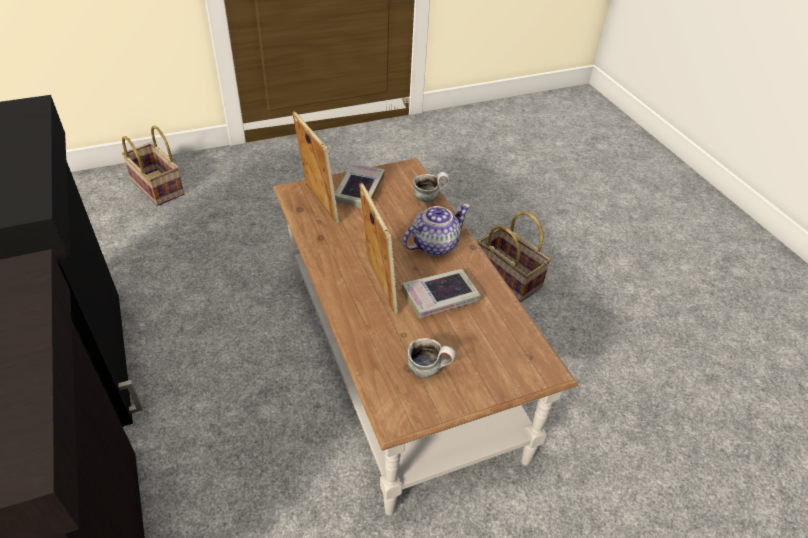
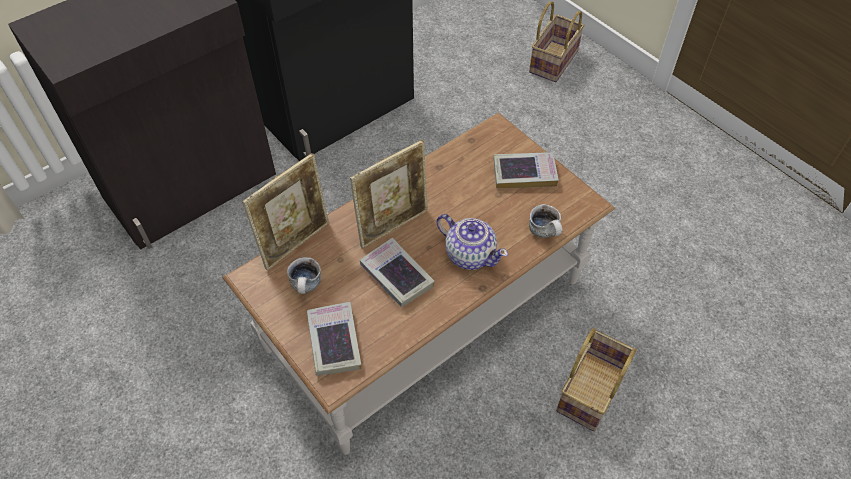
camera: 75 degrees right, 10 degrees up
(318, 204) = (486, 150): picture frame -> picture frame (296, 243)
(502, 360) = (334, 342): none -> book

